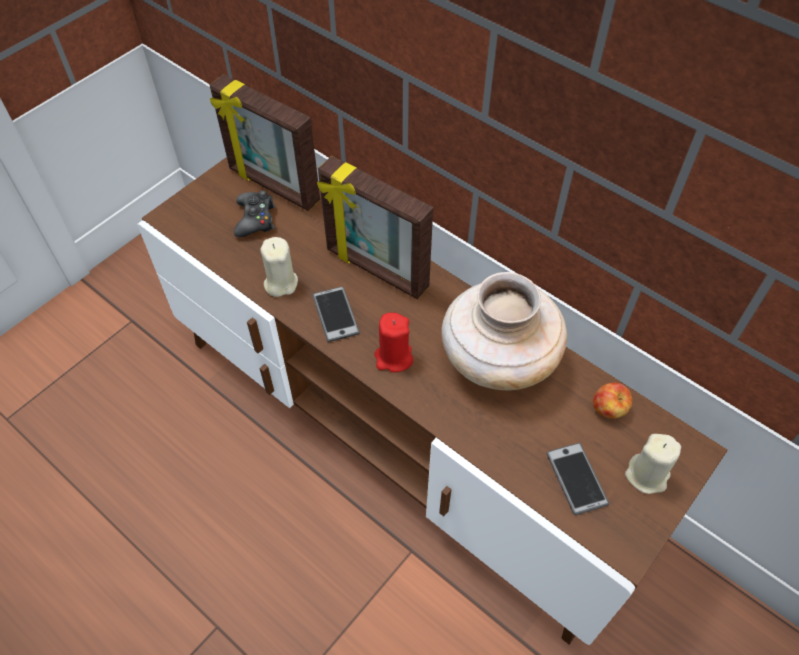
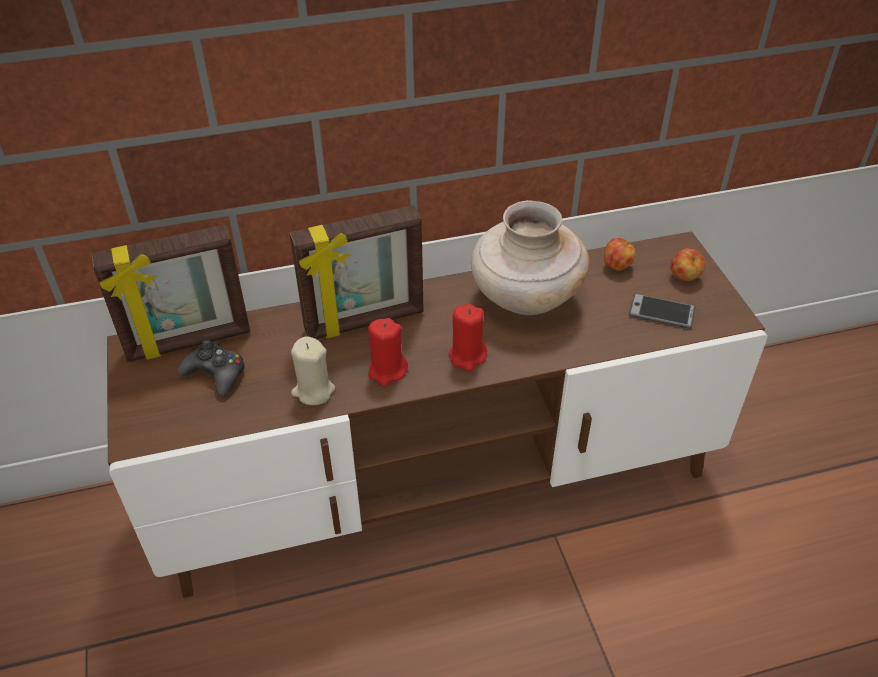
camera: 55 degrees left, 10 degrees down
(335, 314) = (387, 370): phone -> red candle
(647, 475) = (684, 277): beige candle -> apple

